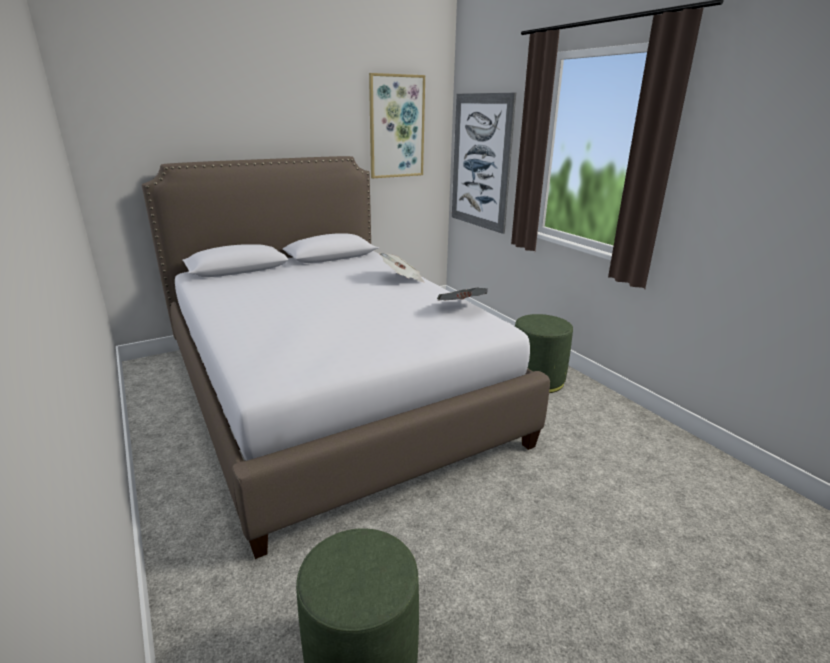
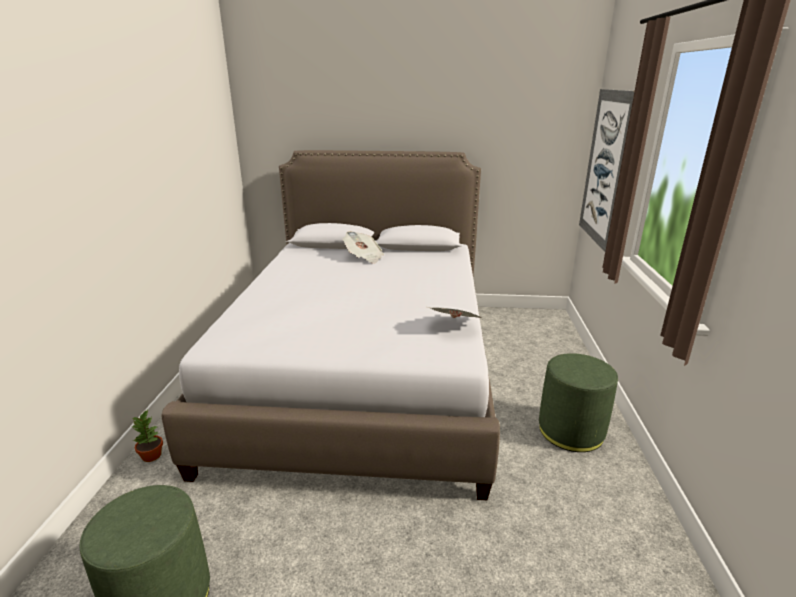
camera: 35 degrees right, 0 degrees up
(181, 556) = (152, 455): none -> potted plant
(396, 127) = (522, 124): picture -> none
(402, 279) = (446, 282): newspaper -> newspaper (364, 257)

